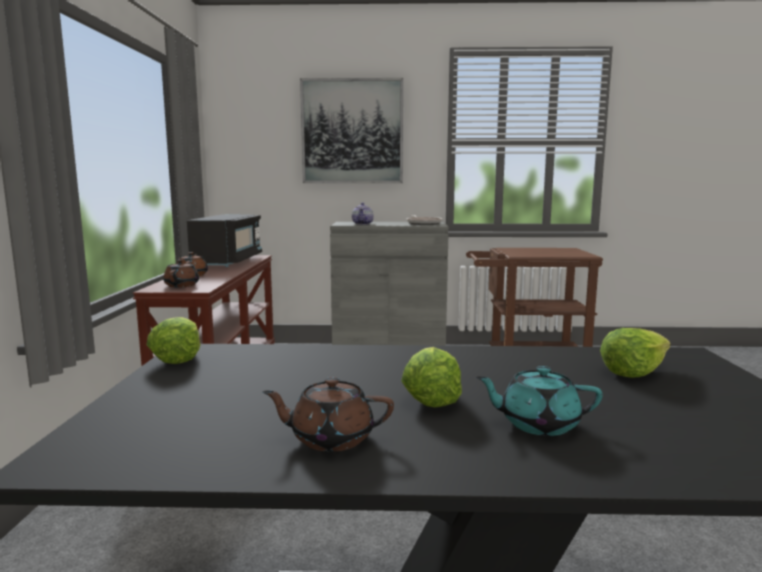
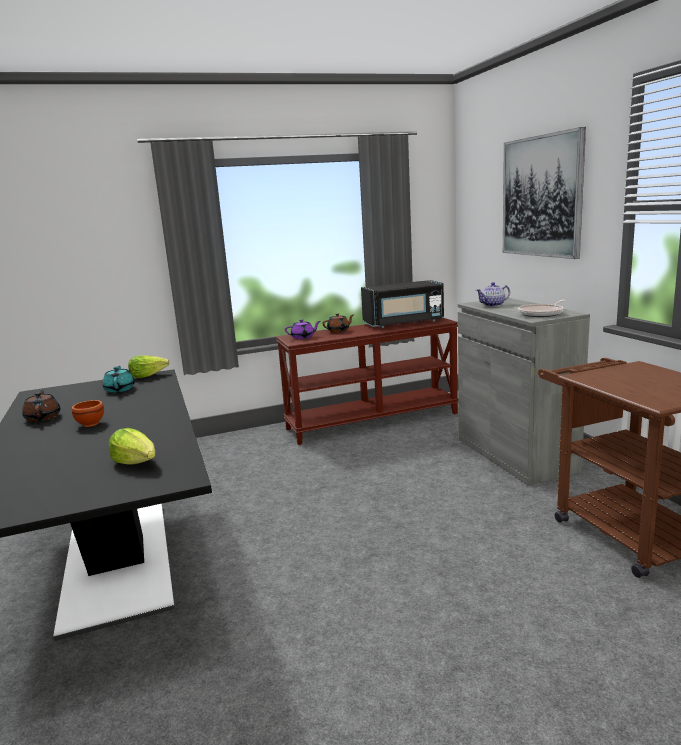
camera: 70 degrees right, 5 degrees up
(182, 285) = (303, 337): brown teapot -> purple teapot
(430, 397) = (90, 424): lettuce -> brown bowl
(537, 424) = (50, 447): turquoise teapot -> turquoise teapot (120, 389)

